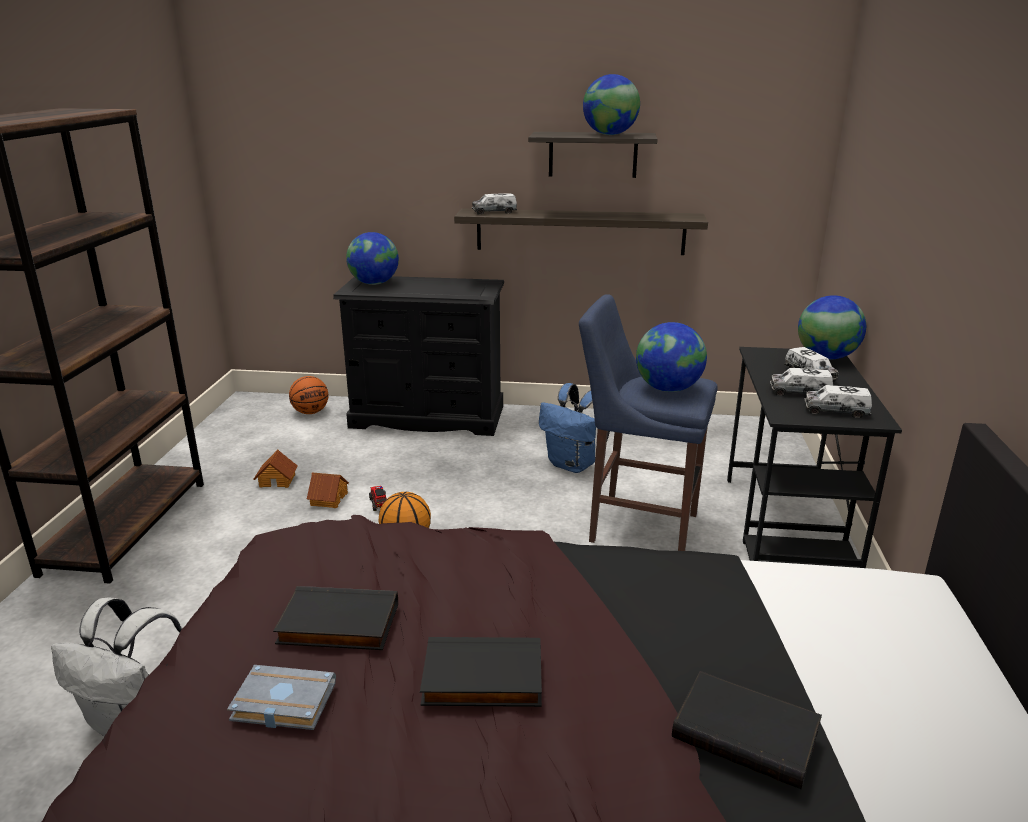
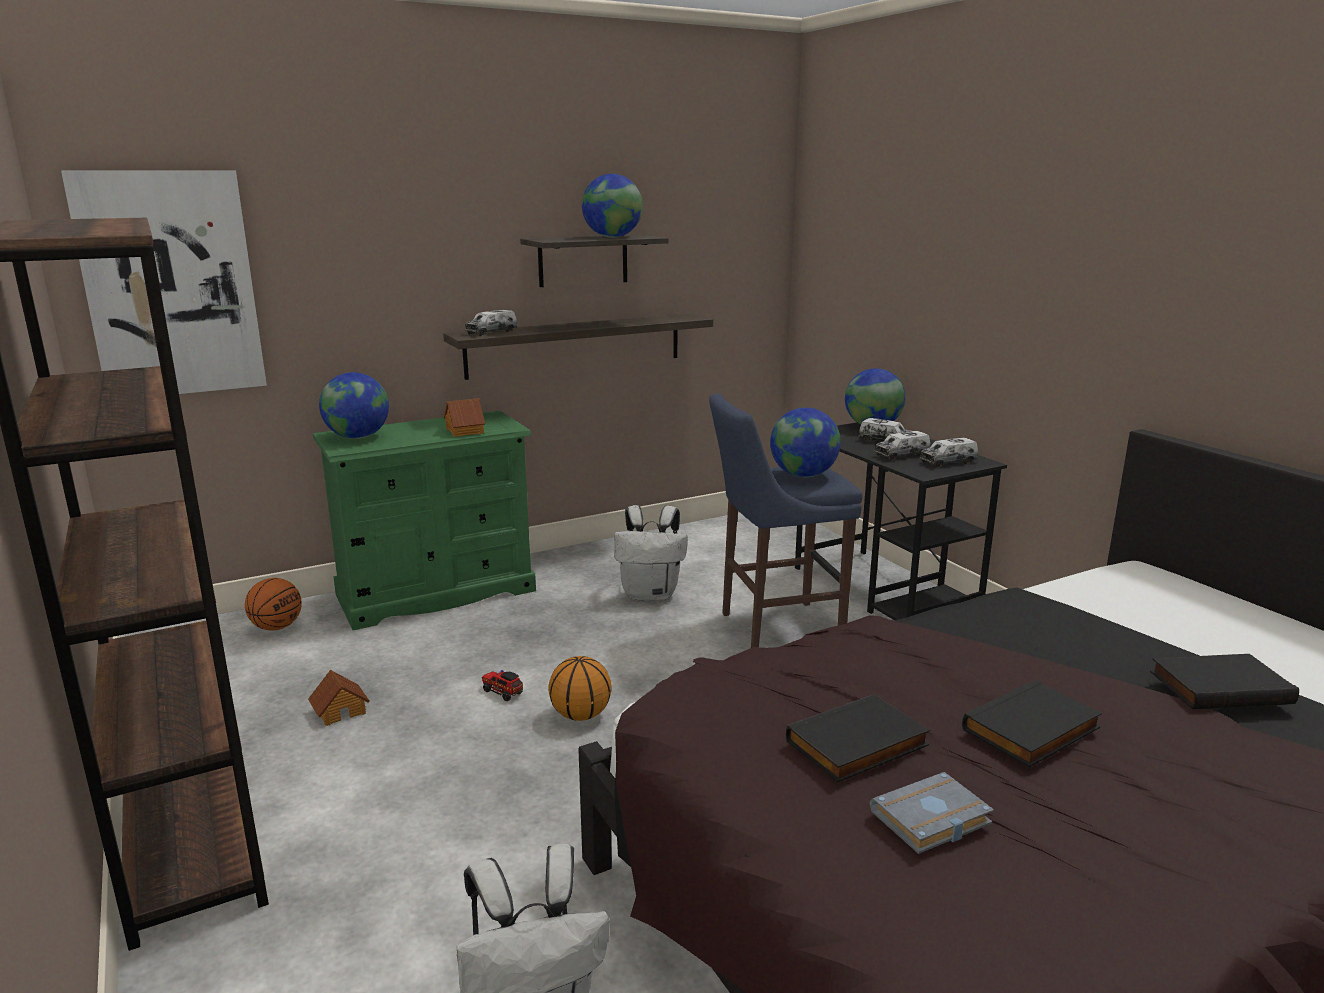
camera: 35 degrees left, 5 degrees down
(268, 153) = (171, 285): none -> picture
(328, 499) = (435, 708): toy house -> toy house (464, 431)
(427, 417) = (436, 593): black dresser -> green dresser
(573, 465) = (651, 594): blue backpack -> white backpack

